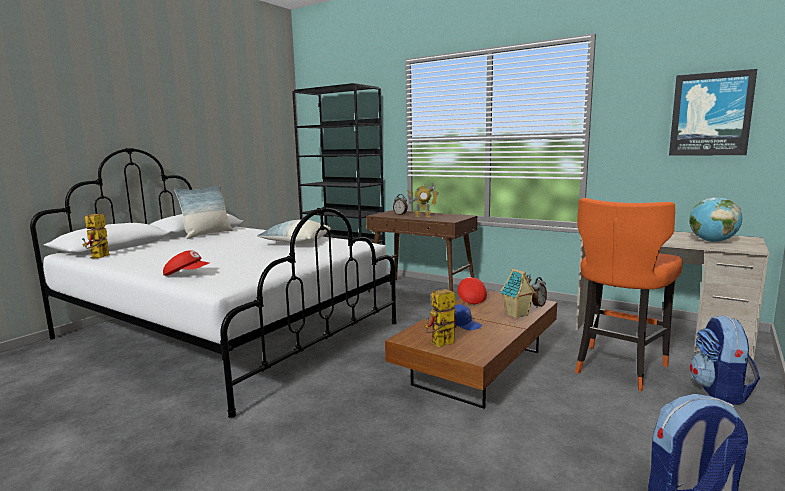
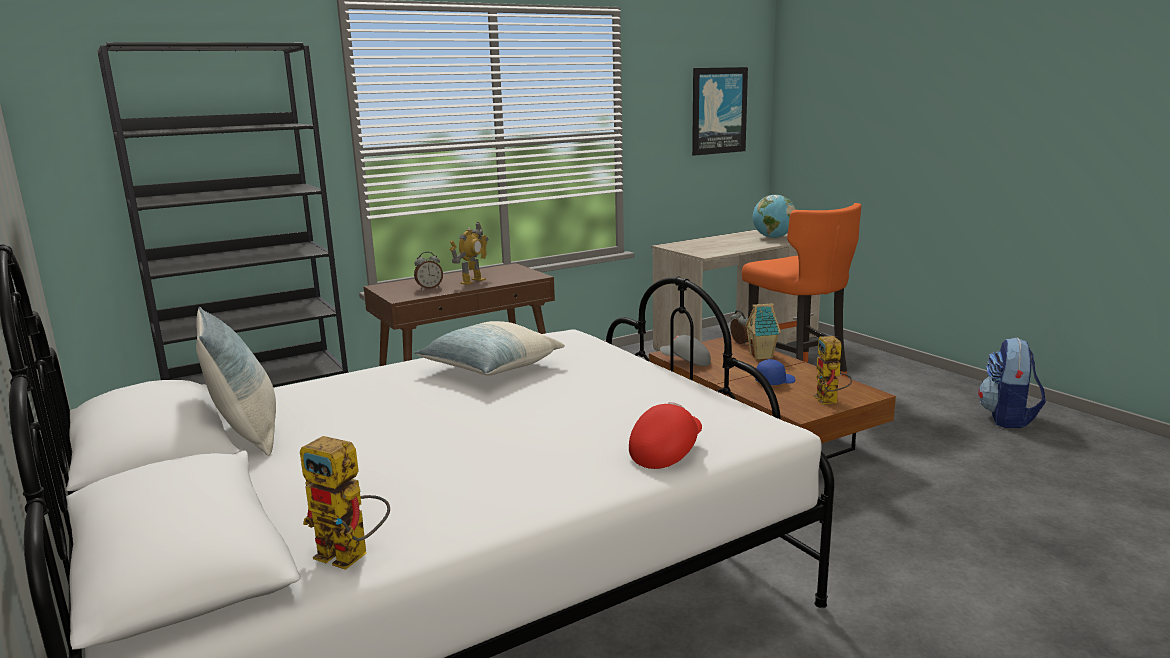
camera: 65 degrees left, 5 degrees up
(470, 298) = (686, 362): red cap -> grey cap
(719, 392) = (861, 362): backpack -> none

